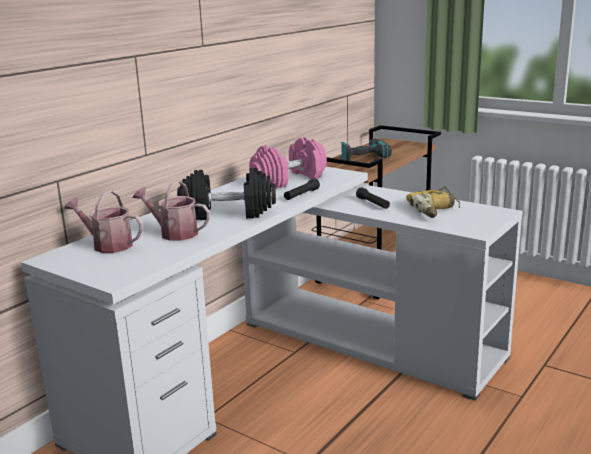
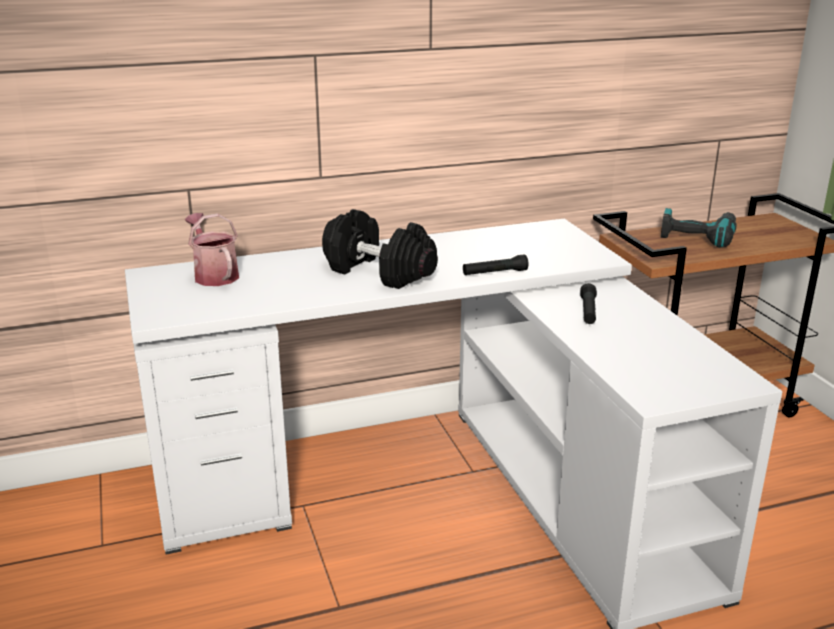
camera: 35 degrees right, 5 degrees up
(174, 233) = (289, 281): watering can -> none
(289, 179) = (518, 246): pink dumbbell -> none
(435, 209) = (655, 347): power drill -> none

